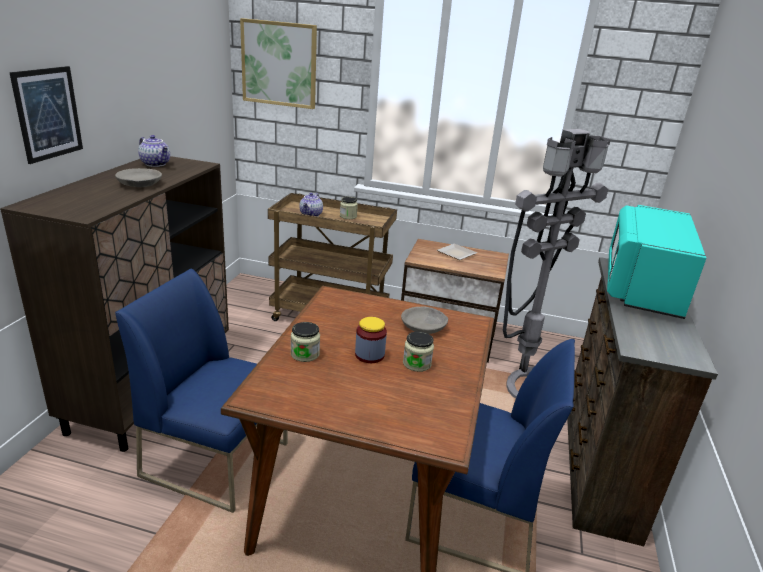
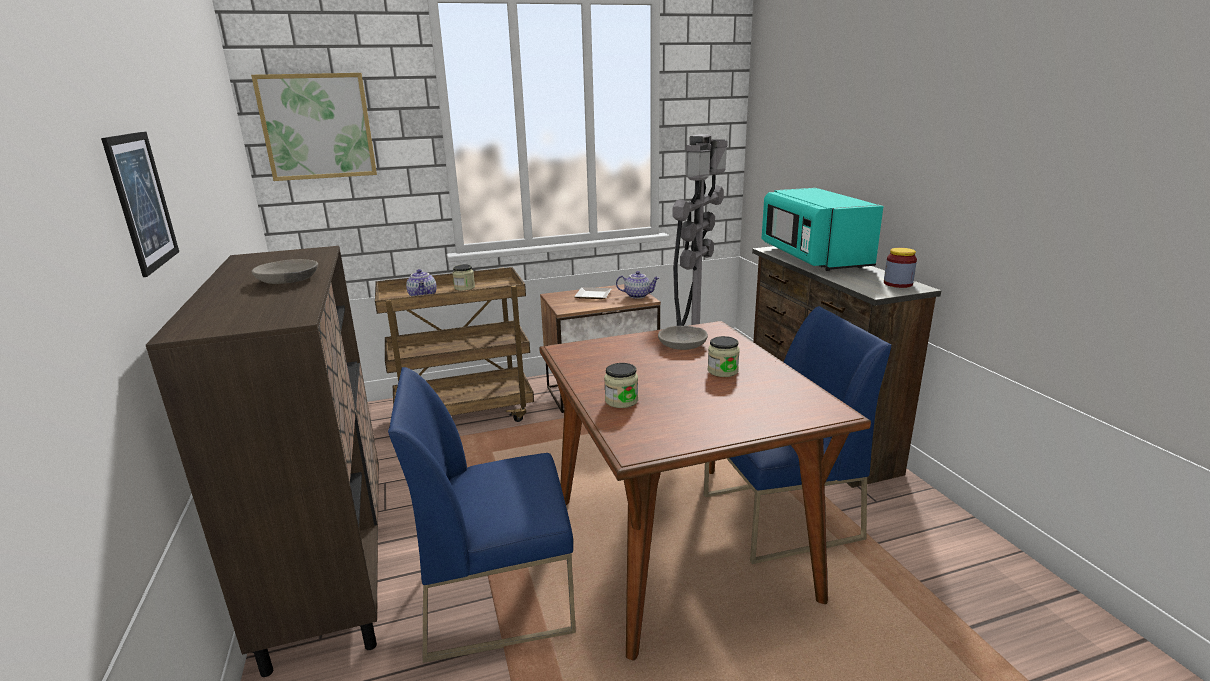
camera: 30 degrees left, 5 degrees down
(156, 164) = (261, 261): teapot -> teapot (638, 295)
(369, 355) = (676, 380): jar -> jar (898, 284)

